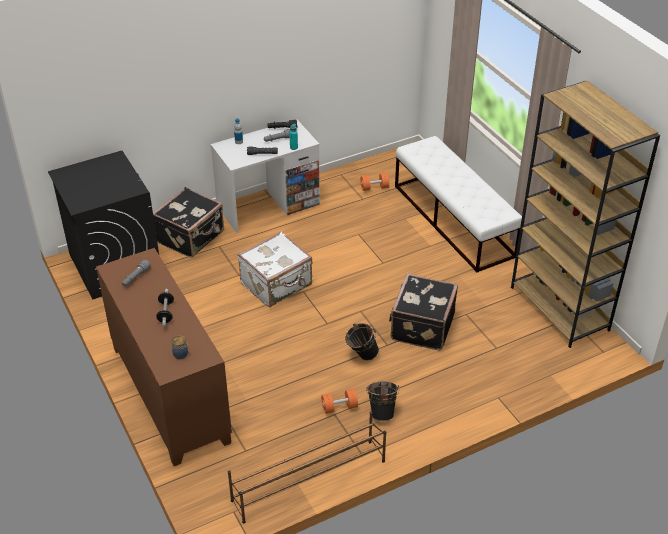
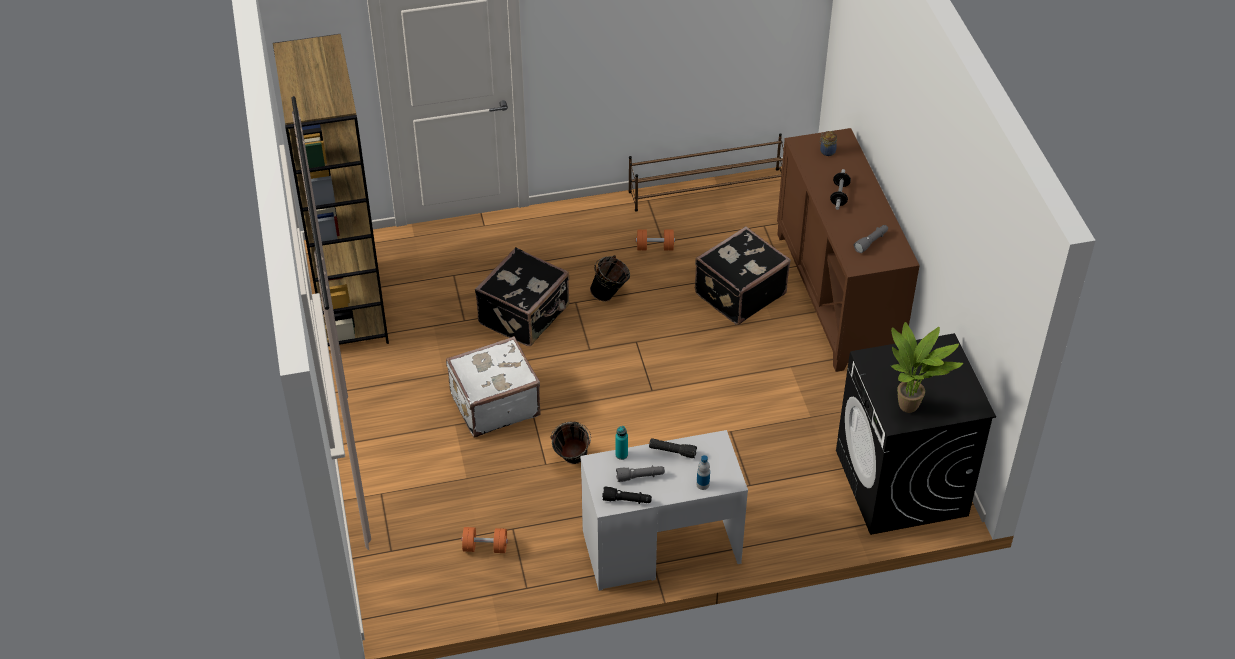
camera: 165 degrees left, 5 degrees up
(105, 167) = (911, 406): none -> potted plant
(191, 237) = (787, 509): black suitcase -> black suitcase (738, 293)
(277, 285) = (683, 406): white suitcase -> white suitcase (493, 404)
(382, 412) = (612, 234): black bucket -> black bucket (571, 462)
(453, 220) = (400, 459): white bench -> none

